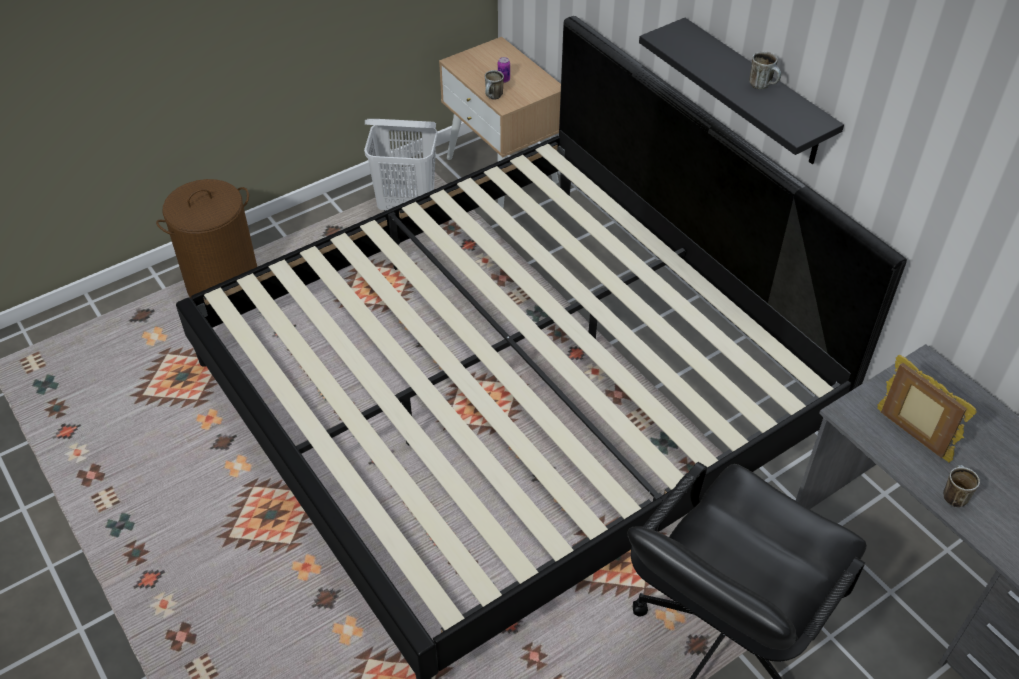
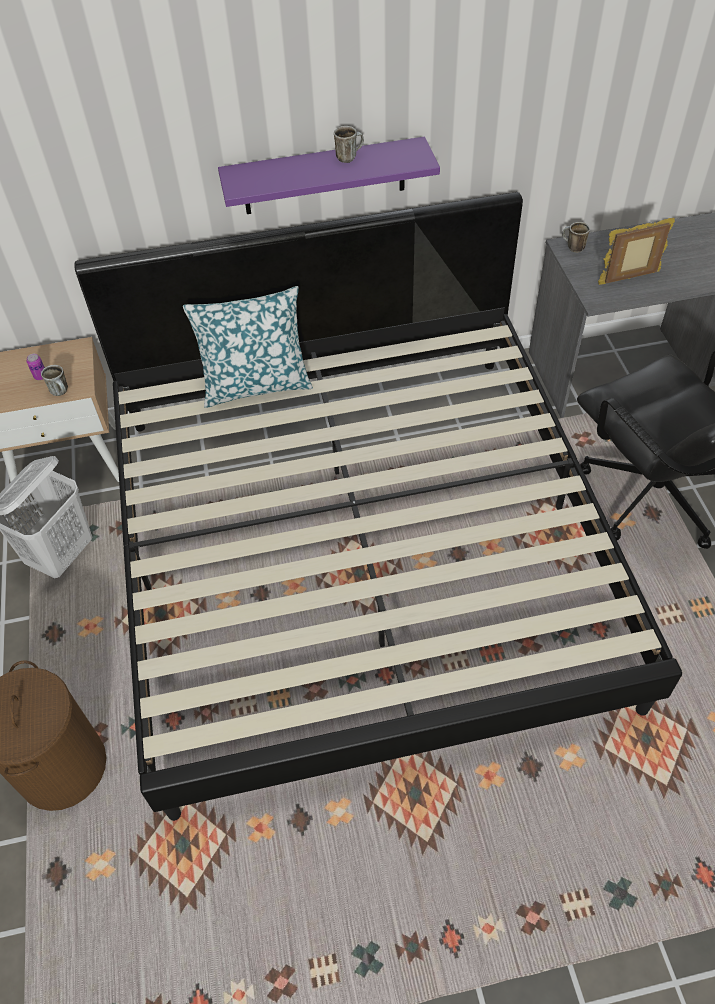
camera: 65 degrees left, 5 degrees up
(611, 223) = (256, 385): none -> pillow
(755, 93) = (324, 176): black shelf -> purple shelf
(952, 495) = (686, 281): mug -> mug (572, 248)

